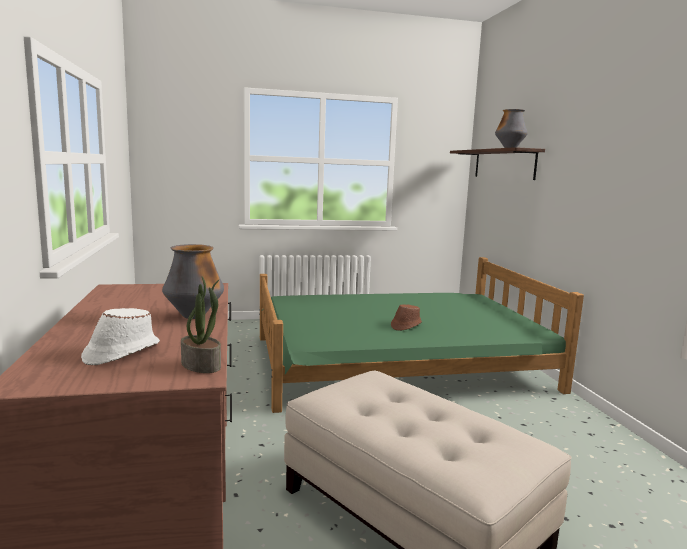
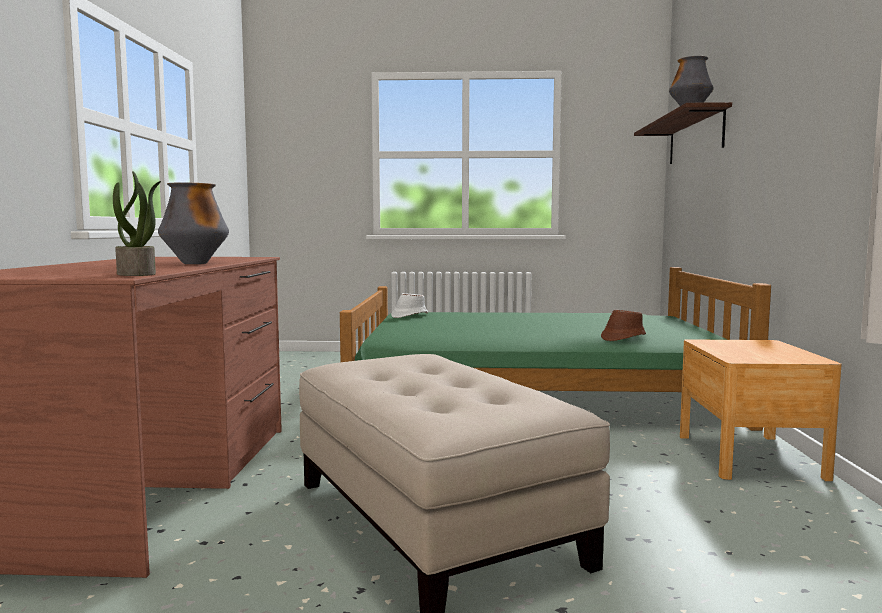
camera: 15 degrees right, 5 degrees down
(121, 352) = (76, 270): white hat -> white hat (409, 315)
(405, 326) = (527, 333): brown hat -> brown hat (622, 338)
(577, 421) = (749, 456): none -> brown nightstand

